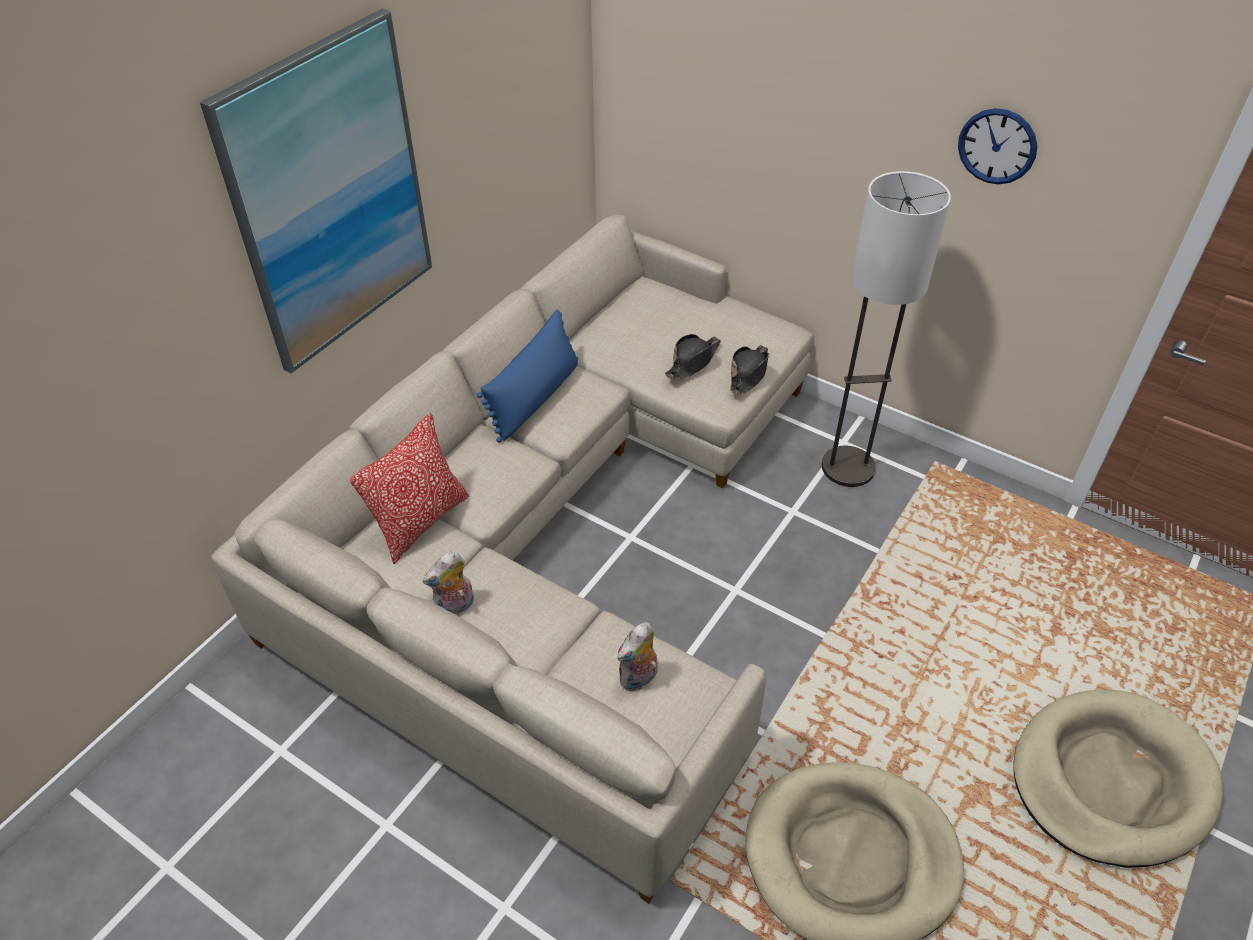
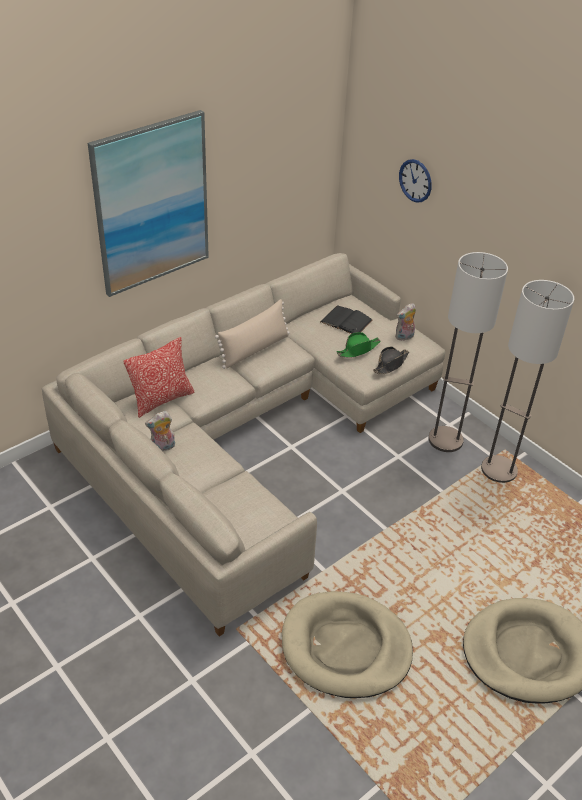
camera: 15 degrees right, 5 degrees down
(535, 398) = (254, 349): blue pillow -> beige pillow
(639, 679) = (248, 508): plush toy -> plush toy (404, 337)
(655, 320) = (346, 321): none -> black book
(693, 362) = (358, 349): black hat -> green hat
(941, 495) = (499, 470): none -> floor lamp
(997, 146) = (547, 249): wall clock -> wall clock (415, 180)

